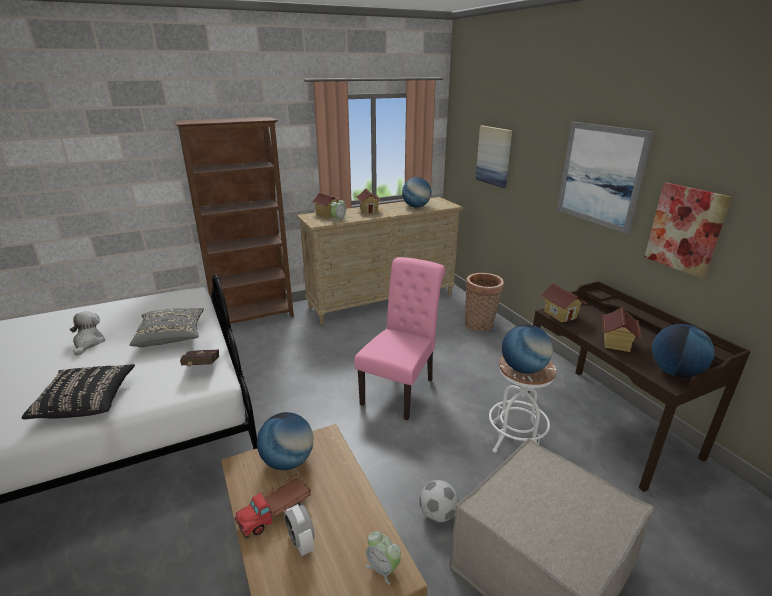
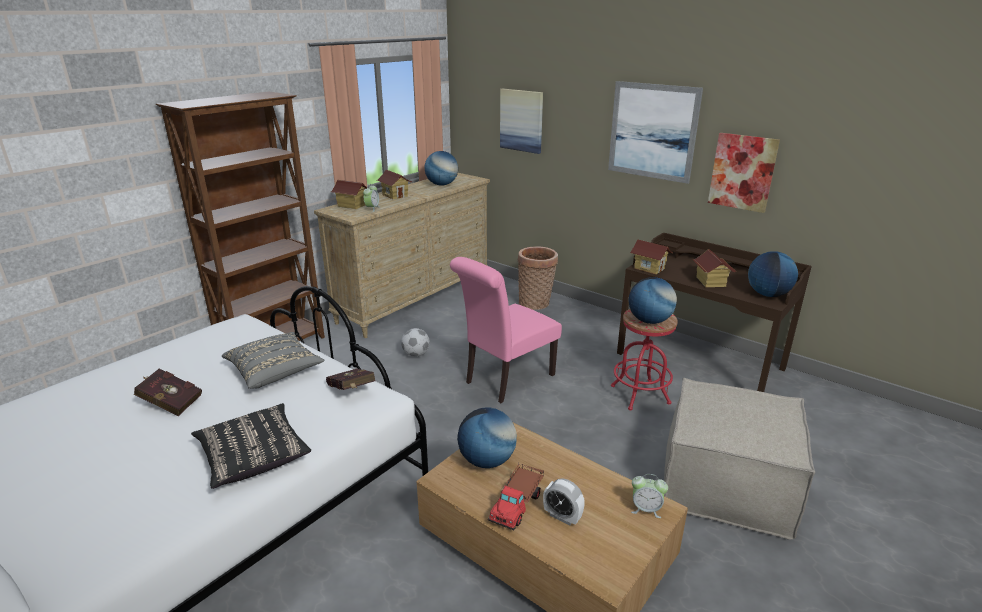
camera: 25 degrees left, 0 degrees up
(88, 343) = (170, 403): plush toy -> red book
(401, 389) = (505, 380): pink chair -> pink chair turned 135 degrees counterclockwise
(437, 514) = (621, 473): football -> football (416, 354)
(515, 439) = (640, 394): white stool -> red stool

